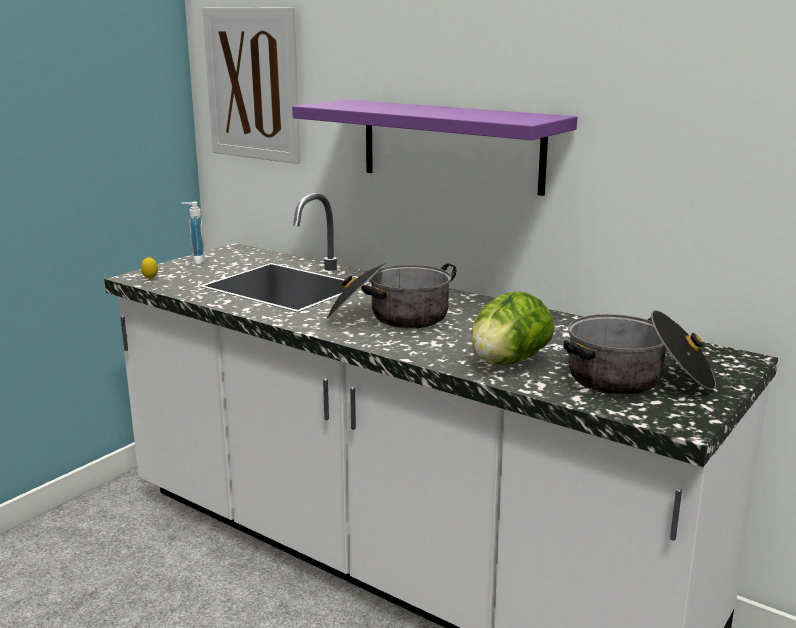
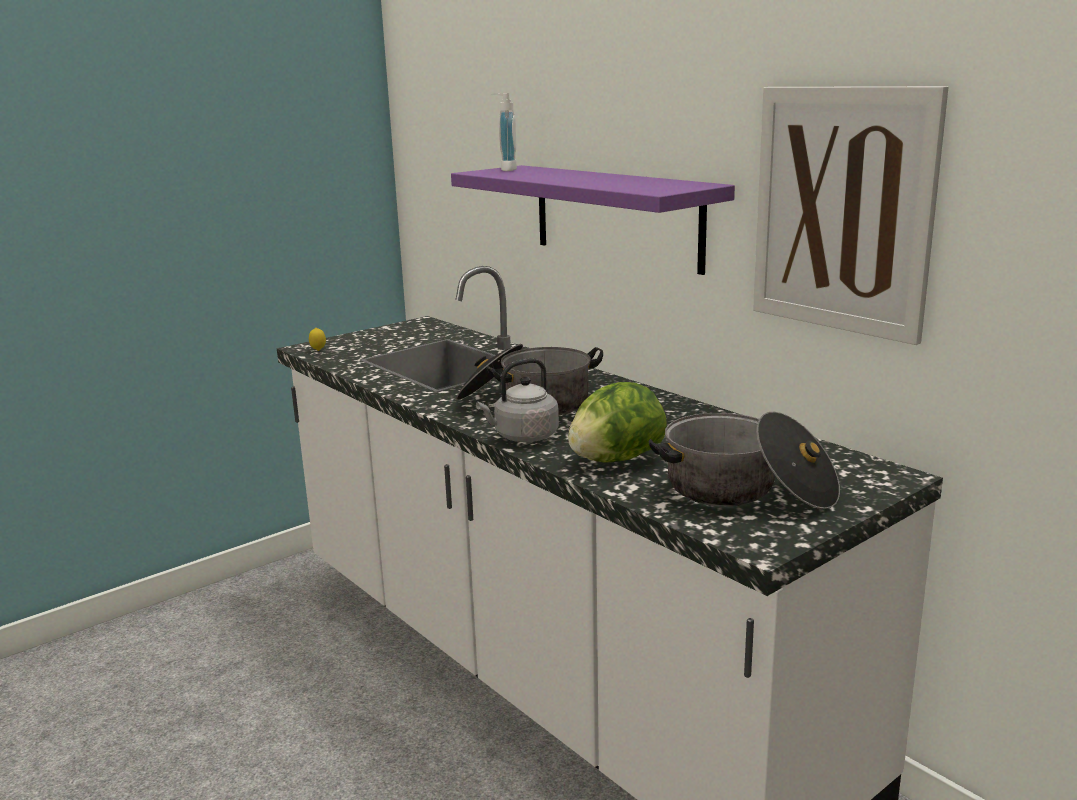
camera: 15 degrees right, 0 degrees up
(195, 261) = (375, 334): soap dispenser -> soap dispenser (505, 169)
(252, 84) = (441, 149): picture -> picture (842, 210)
(410, 347) = (523, 437): none -> grey kettle

